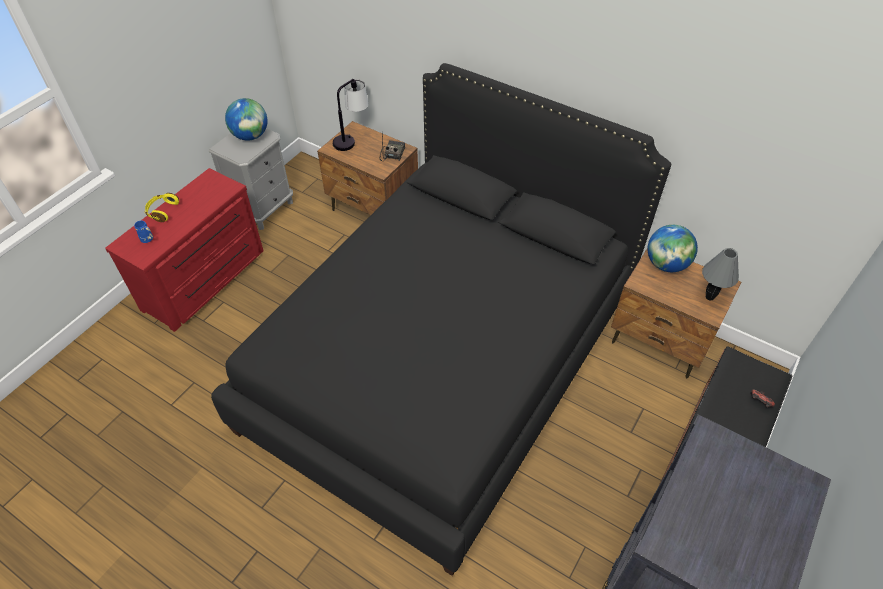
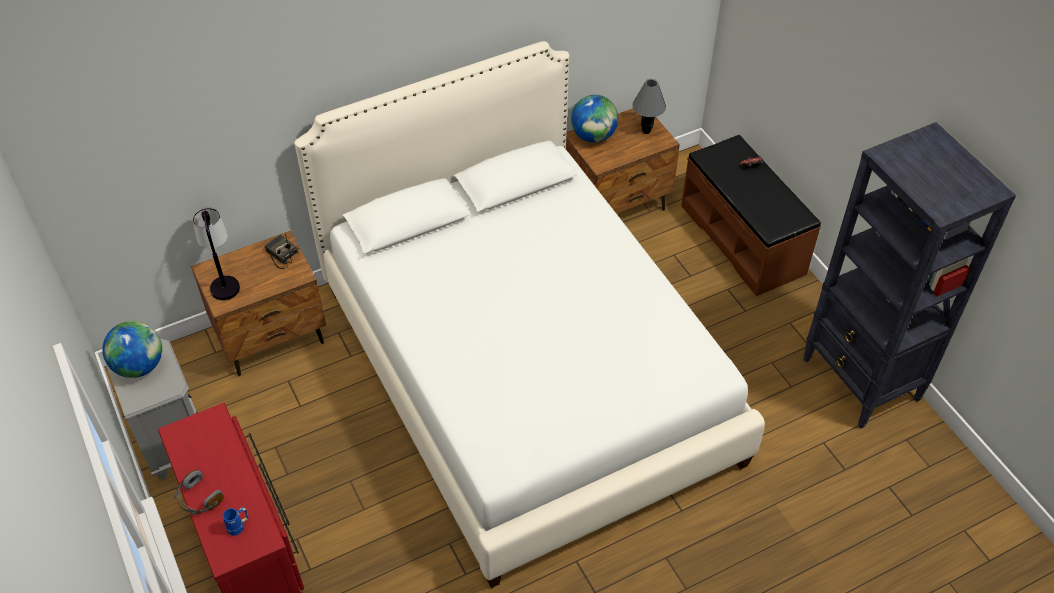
camera: 60 degrees left, 0 degrees up
(162, 211) = (198, 499): yellow headphones -> grey headphones
(442, 362) = (527, 372): black bed -> white bed

